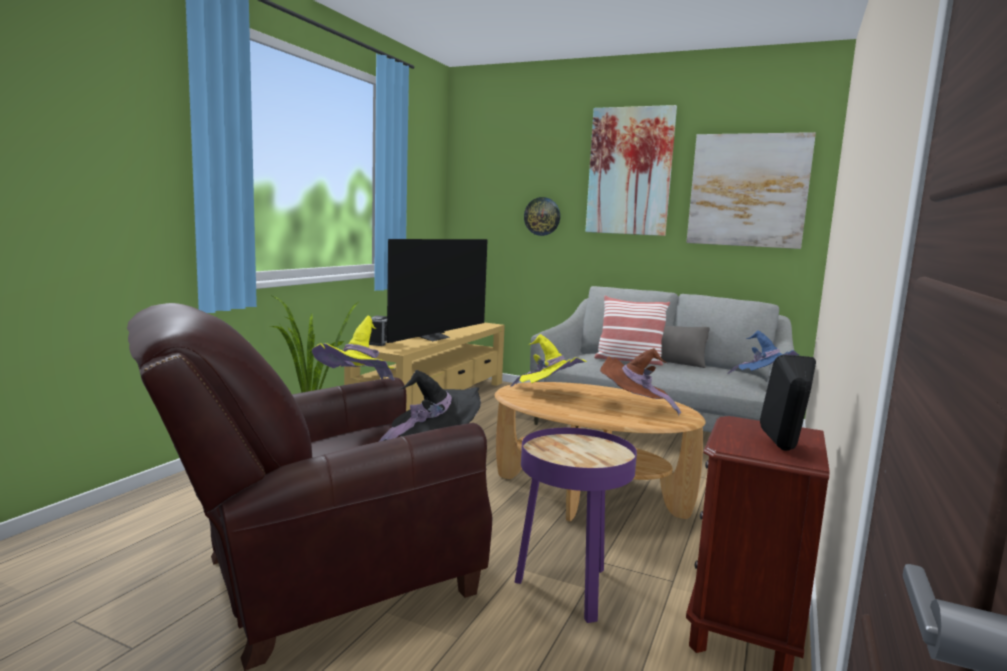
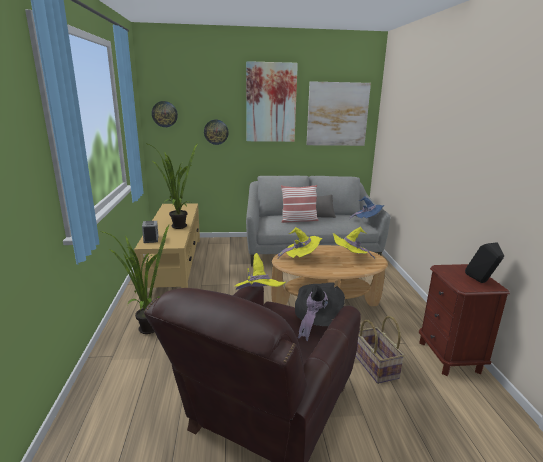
camera: 30 degrees left, 10 degrees up
(433, 338) = (176, 226): television -> potted plant
(475, 189) = (164, 114): none -> wall clock
(568, 588) = (374, 365): purple side table -> basket
(634, 407) = (350, 257): brown hat -> yellow hat

